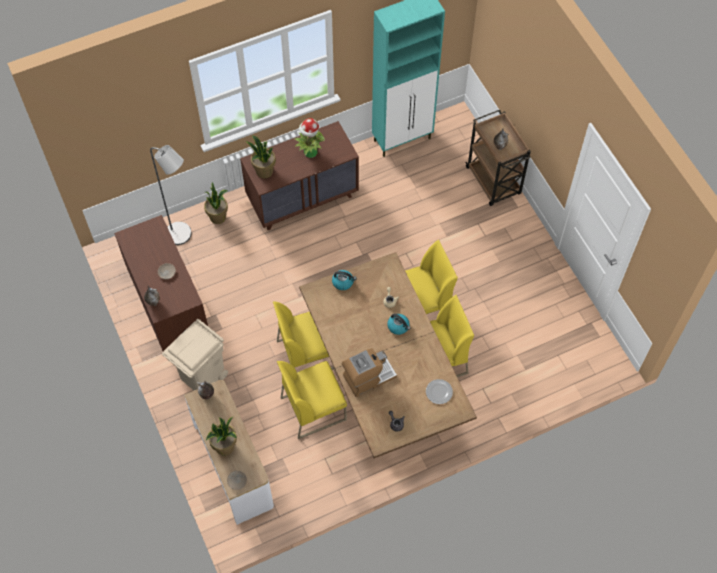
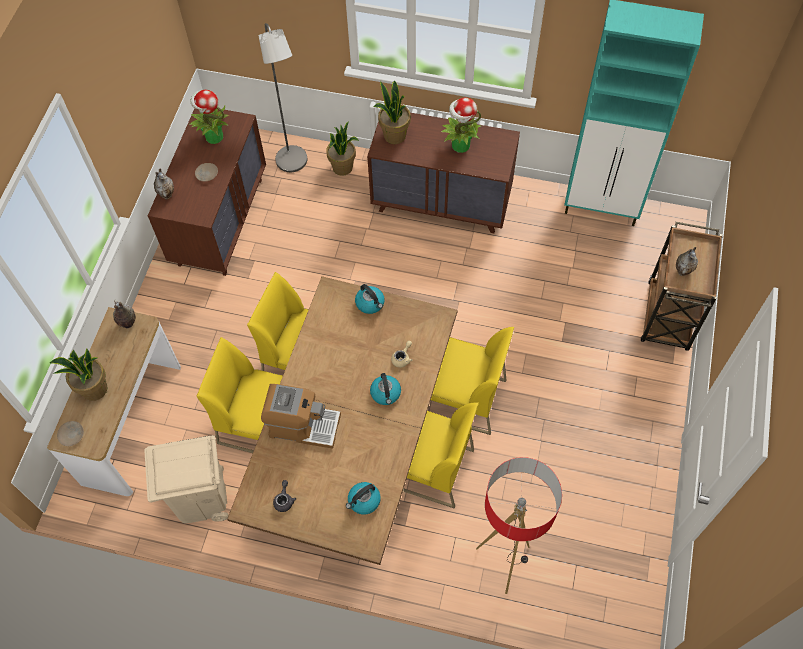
camera: 40 degrees right, 0 degrees up
(147, 246) = (213, 136): none -> potted plant
(202, 375) = (187, 311): beige trash can -> beige trash can (201, 499)
(439, 392) = (364, 501): plate -> kettle
(519, 382) = (504, 563): none -> floor lamp

